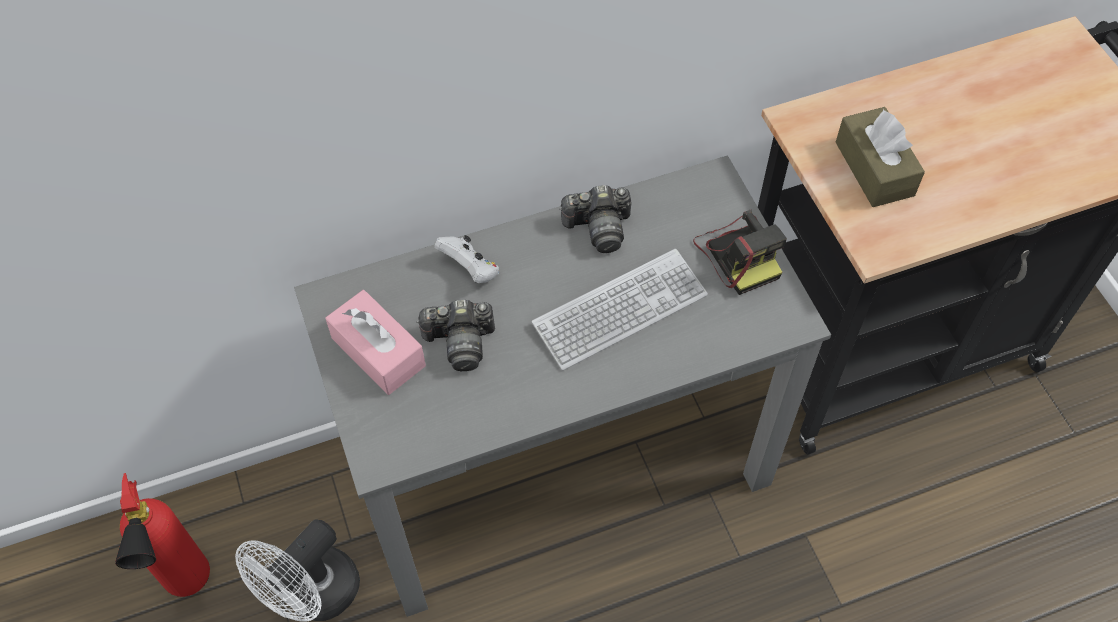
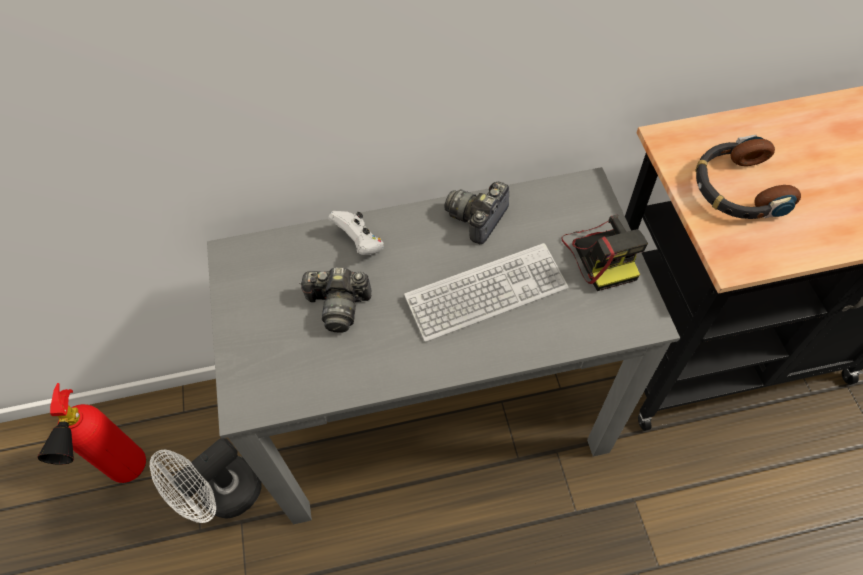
camera: 10 degrees right, 0 degrees up
(378, 352) = (265, 306): pink tissue box -> none
(598, 228) = (478, 218): camera -> camera turned 120 degrees clockwise
(874, 169) = (737, 188): brown tissue box -> headphones

